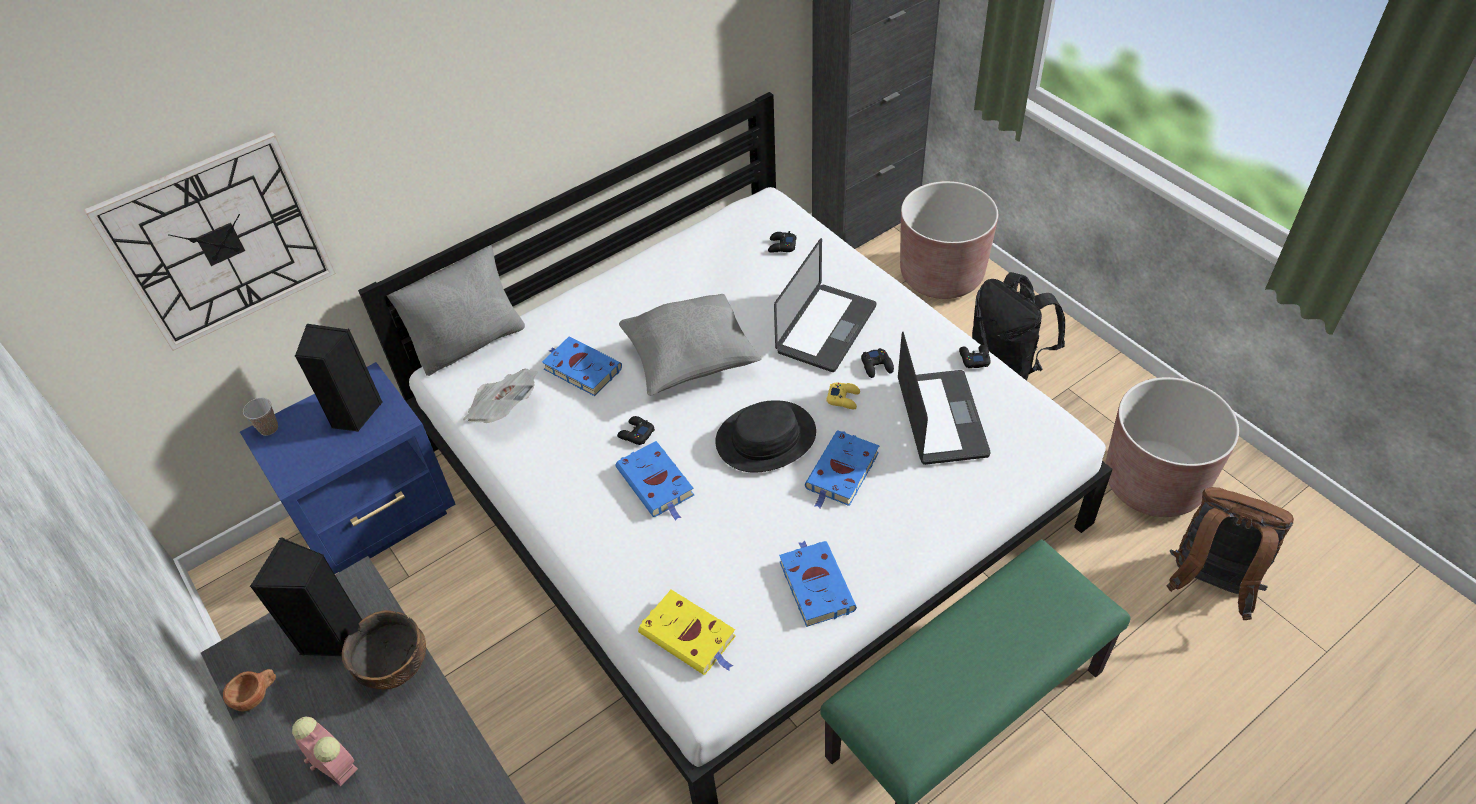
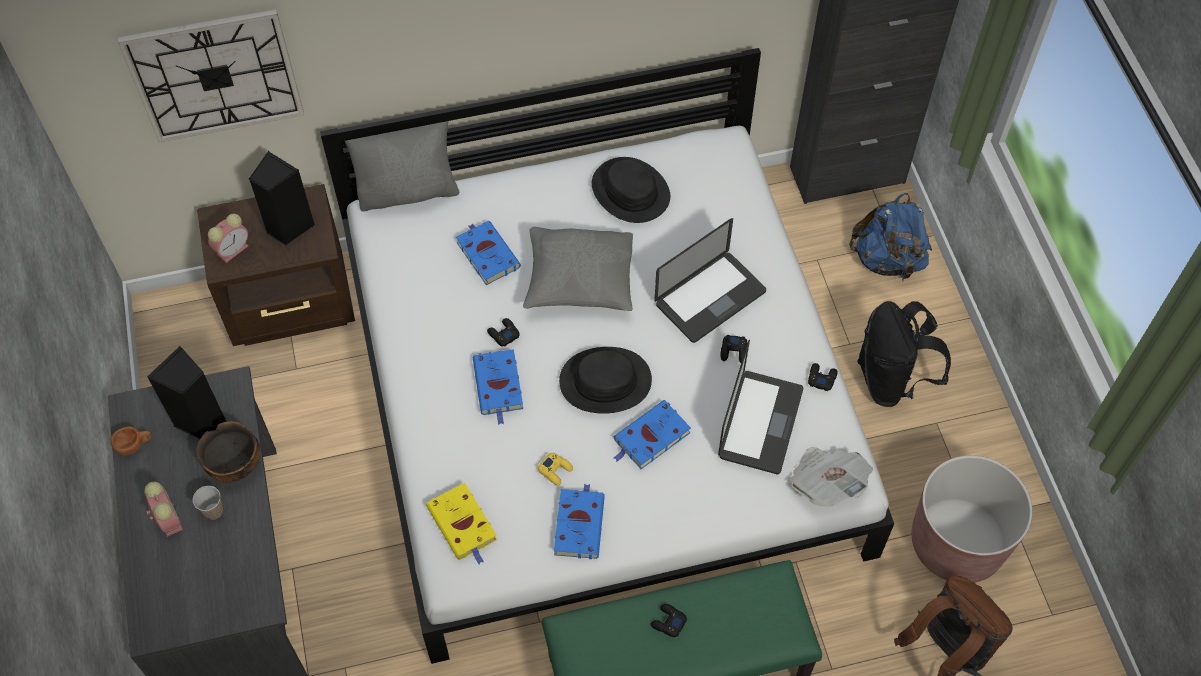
camera: 20 degrees right, 10 degrees up
(269, 428) = (219, 214): cup -> cup (213, 511)
(298, 455) = (233, 249): none -> alarm clock
(379, 517) = (293, 305): blue nightstand -> brown nightstand
(504, 410) = (409, 268): newspaper -> newspaper (826, 483)
(697, 268) = (630, 191): none -> black hat
(781, 246) = (716, 197): black game controller -> black game controller (668, 622)
(843, 398) = (689, 371): yellow game controller -> yellow game controller (555, 470)
(941, 275) = (887, 260): brown planter -> blue backpack

